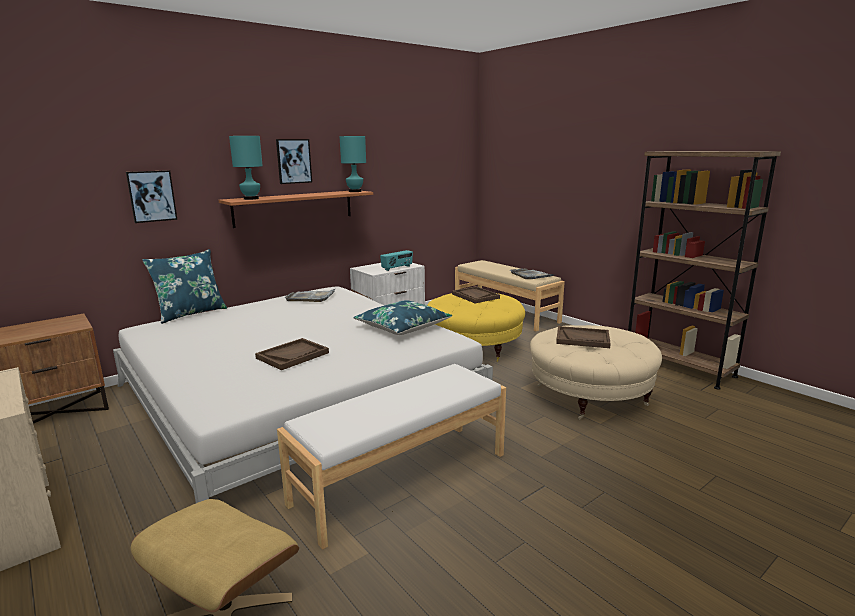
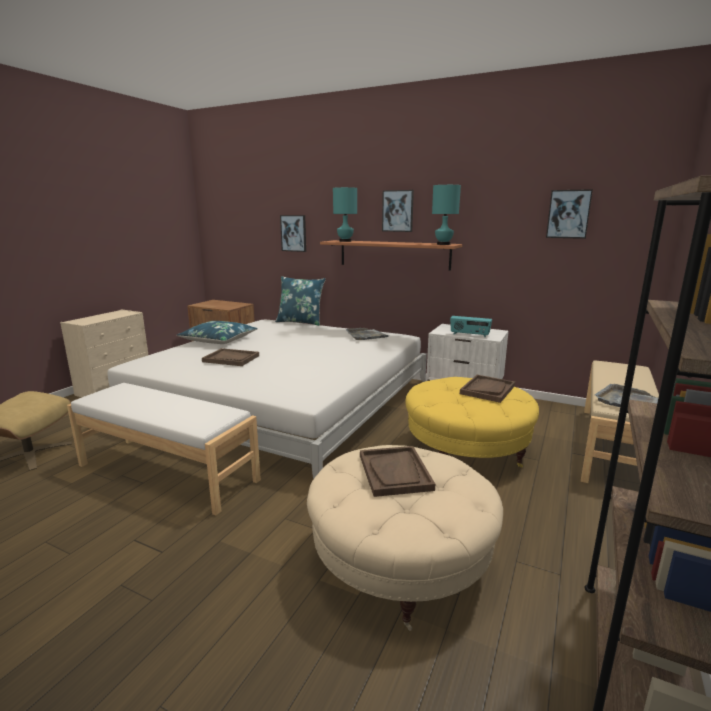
camera: 65 degrees right, 0 degrees up
(403, 327) = (326, 376): blue pillow -> blue pillow (219, 340)
(425, 160) = (568, 214): none -> picture

